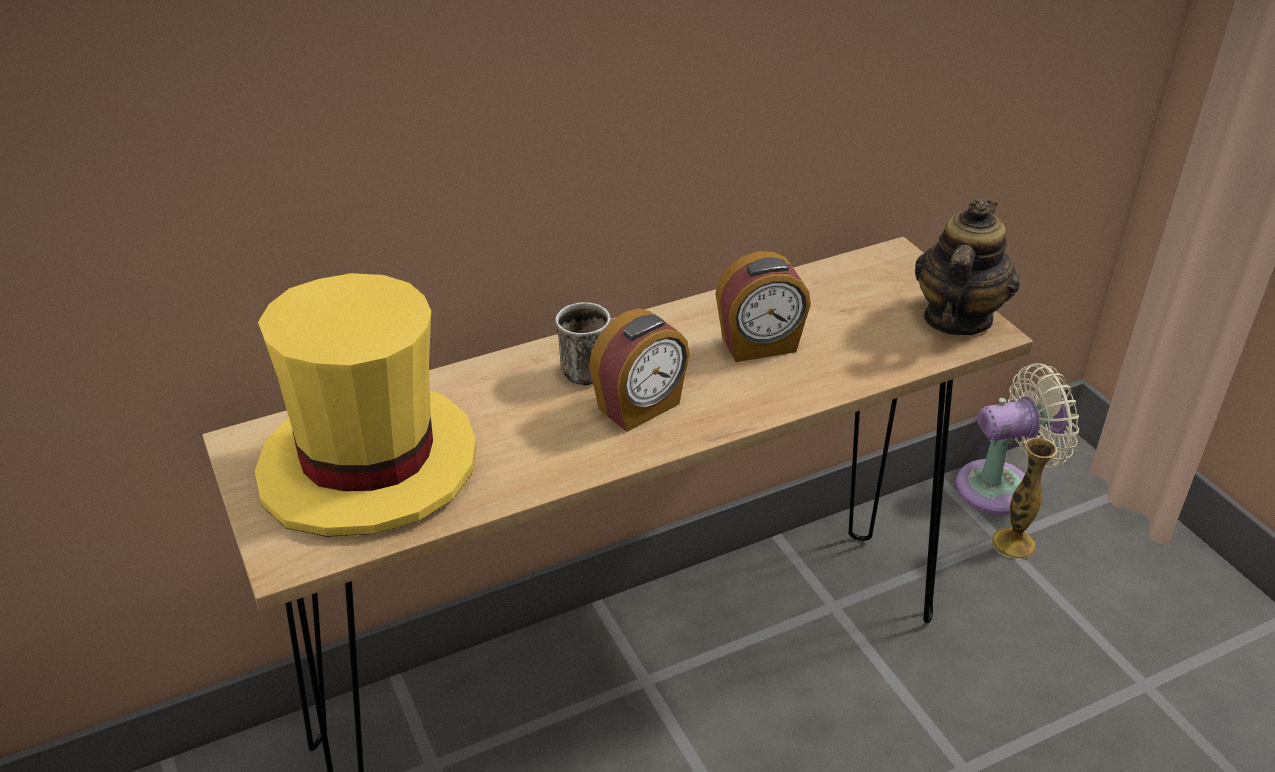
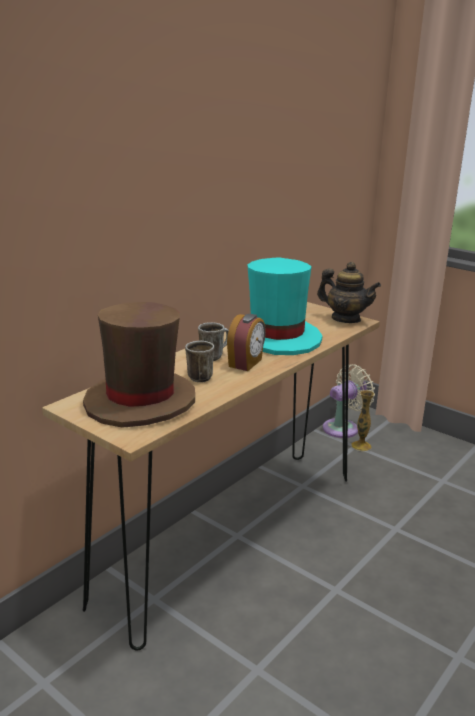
camera: 25 degrees left, 15 degrees down
(369, 466) = (140, 401): yellow hat -> brown hat
(518, 423) = (197, 376): none -> mug
(759, 346) = (277, 338): alarm clock -> turquoise hat
(956, 318) = (345, 319): teapot -> teapot turned 120 degrees clockwise

